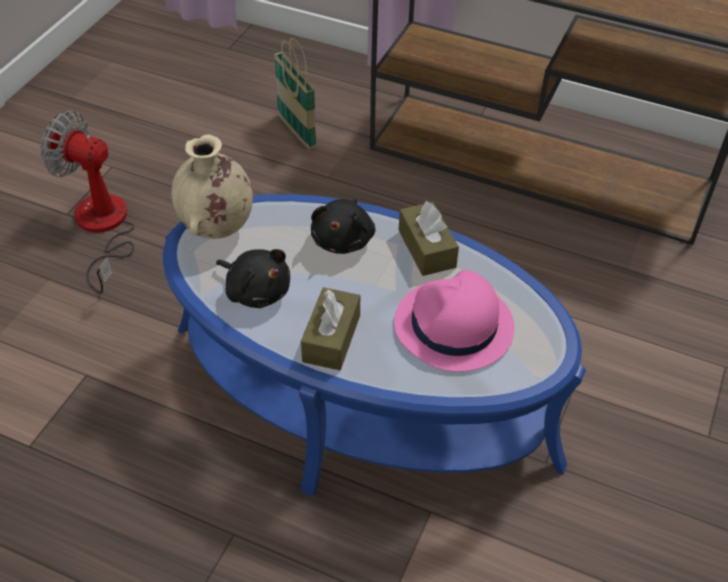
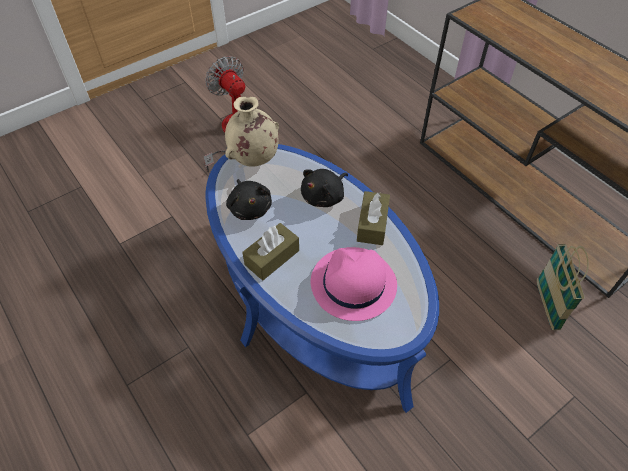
camera: 30 degrees right, 5 degrees up
(297, 132) = (381, 116): basket -> basket (547, 305)

